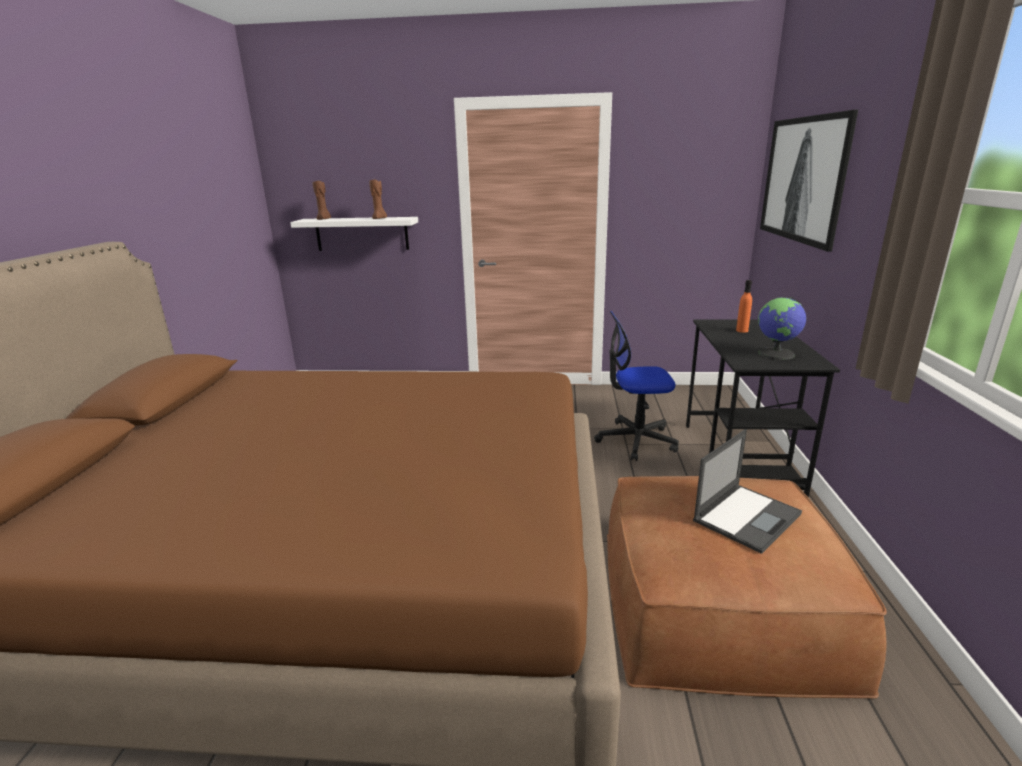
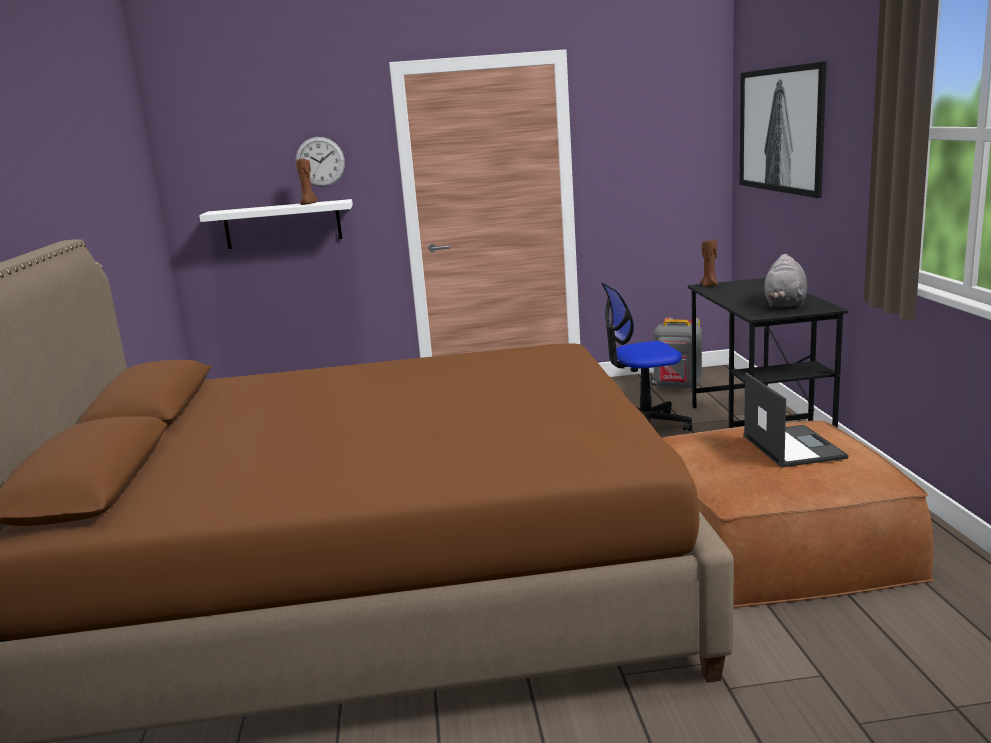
camera: 10 degrees left, 5 degrees down
(324, 219) = (238, 209): brown candle -> brown candle (709, 285)
(393, 183) = (320, 162): none -> wall clock
(680, 402) = (678, 386): none -> grey backpack
(742, 330) = (742, 289): orange bottle -> none
(747, 516) = (792, 446): laptop -> laptop turned 45 degrees counterclockwise
(777, 354) = (785, 304): globe -> grey plush toy

